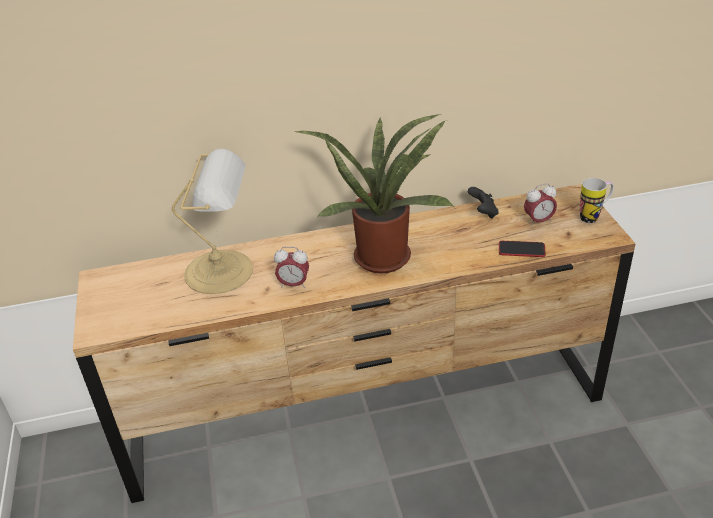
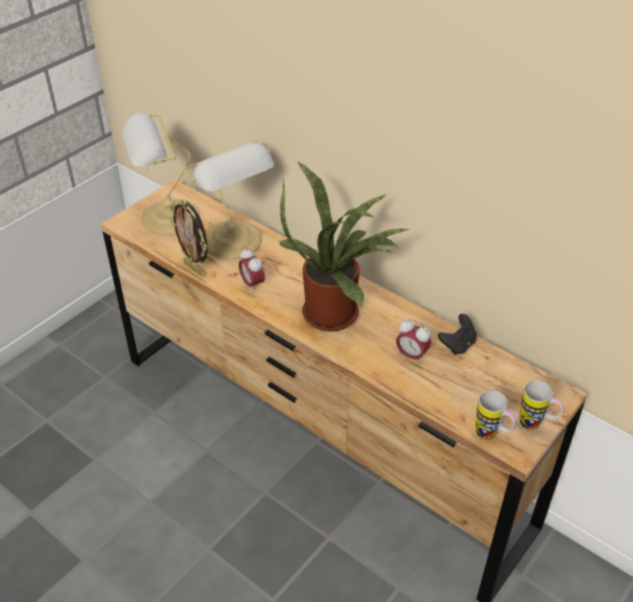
camera: 50 degrees right, 5 degrees up
(131, 298) = (167, 217): none -> table lamp
(228, 311) = (195, 269): none -> picture frame
(521, 250) = (428, 395): phone -> none
(538, 221) = (485, 388): alarm clock -> alarm clock (411, 355)
(587, 240) = (492, 436): none -> mug

